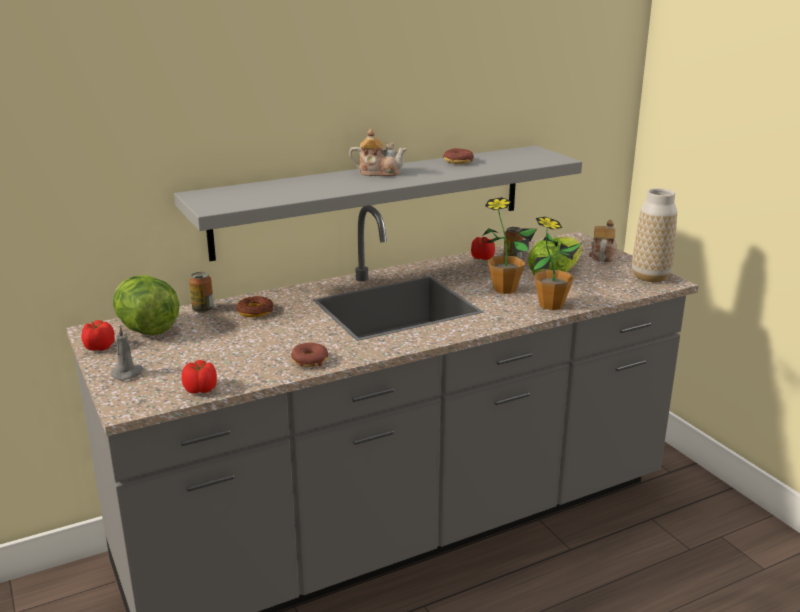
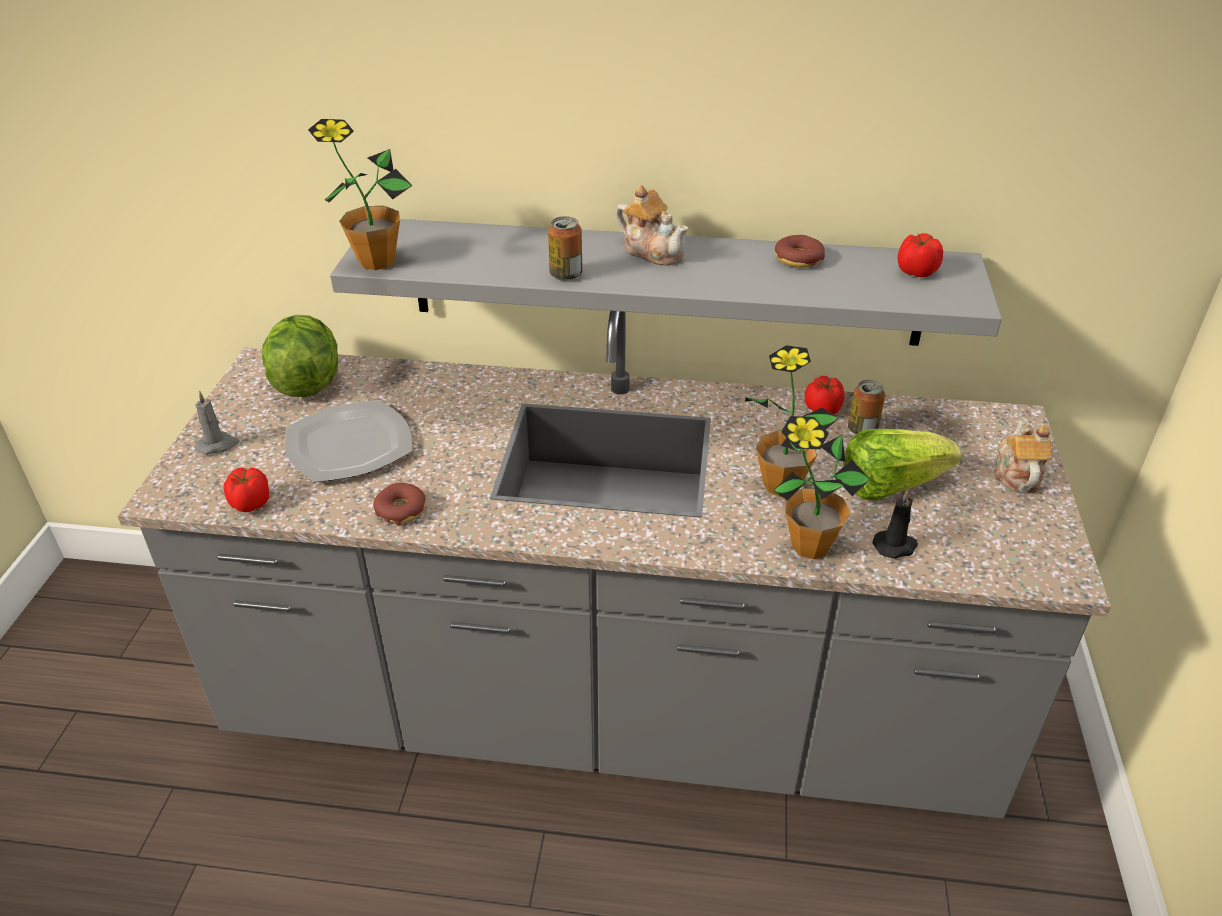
camera: 35 degrees right, 15 degrees up
(98, 348) = (236, 392): tomato -> tomato (915, 272)
(203, 309) = (392, 372): can -> can (566, 275)
(220, 206) = (376, 261): none -> potted plant
(226, 346) = (348, 445): none -> plate
(255, 311) = (439, 398): donut -> none
(588, 293) = (895, 546): none -> black candle
(602, 256) = (1016, 475): teapot -> teapot turned 45 degrees counterclockwise
(650, 277) = (1044, 553): vase -> none

